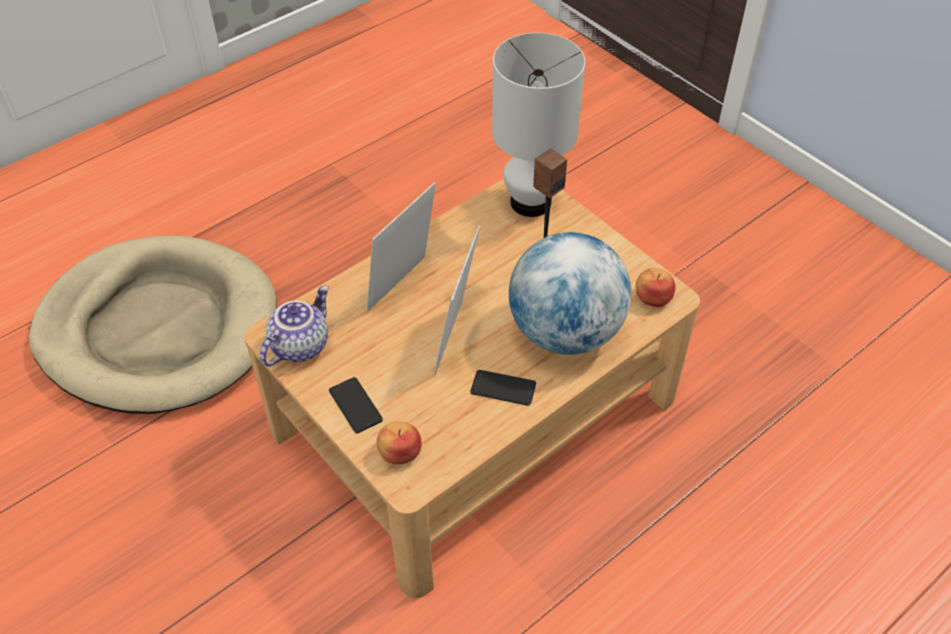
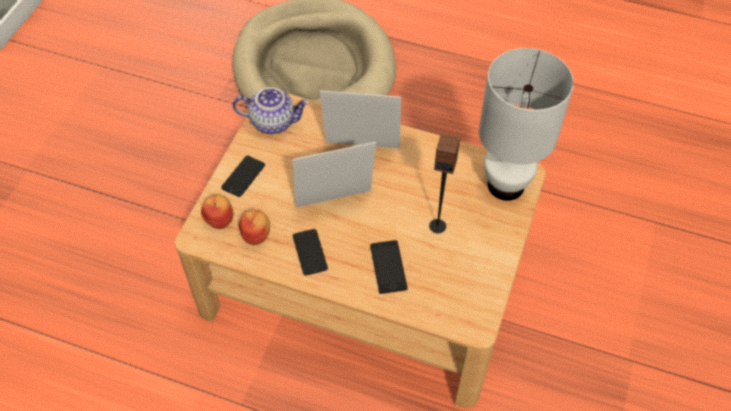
camera: 60 degrees right, 5 degrees up
(565, 332) = (388, 267): globe -> phone
(653, 298) = (465, 311): apple -> apple (256, 235)

